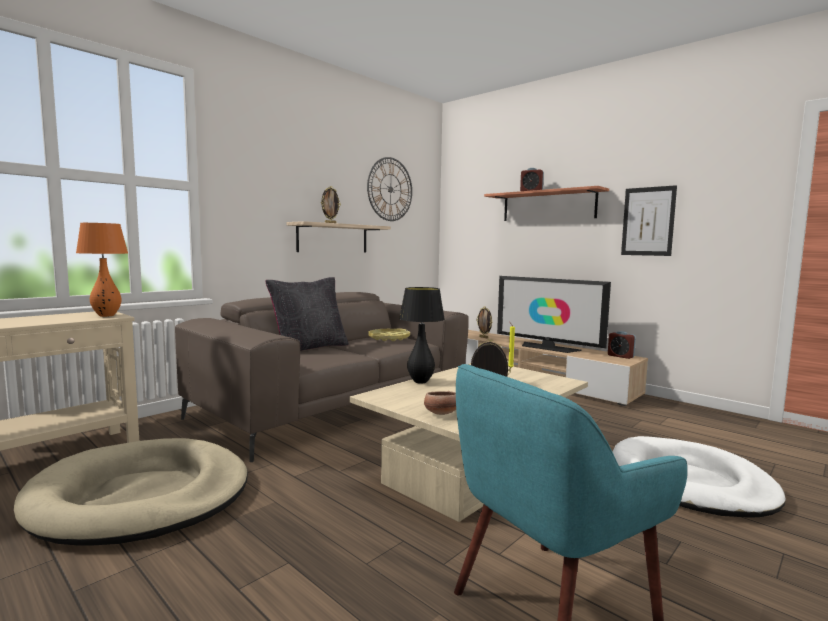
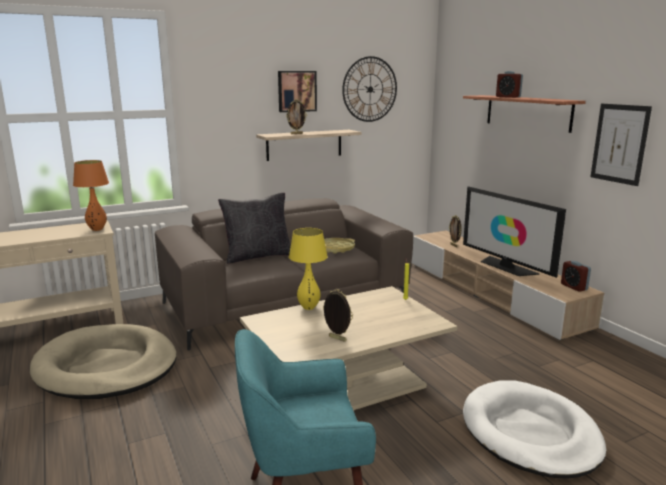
camera: 20 degrees right, 10 degrees up
(326, 181) = (296, 91): none -> picture
(420, 381) = (308, 307): black table lamp -> yellow table lamp
(441, 413) = (288, 345): bowl -> none

